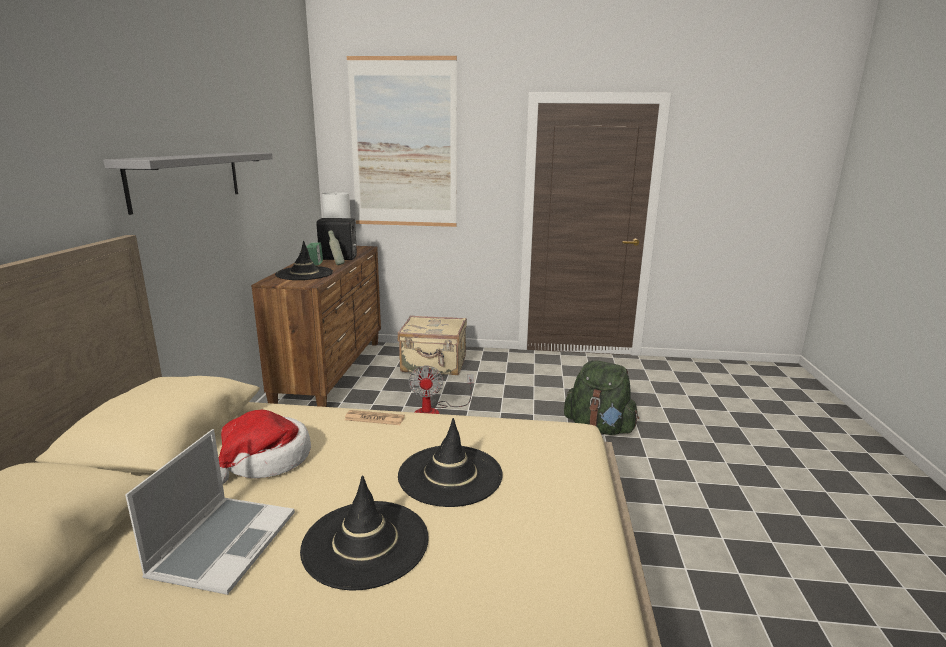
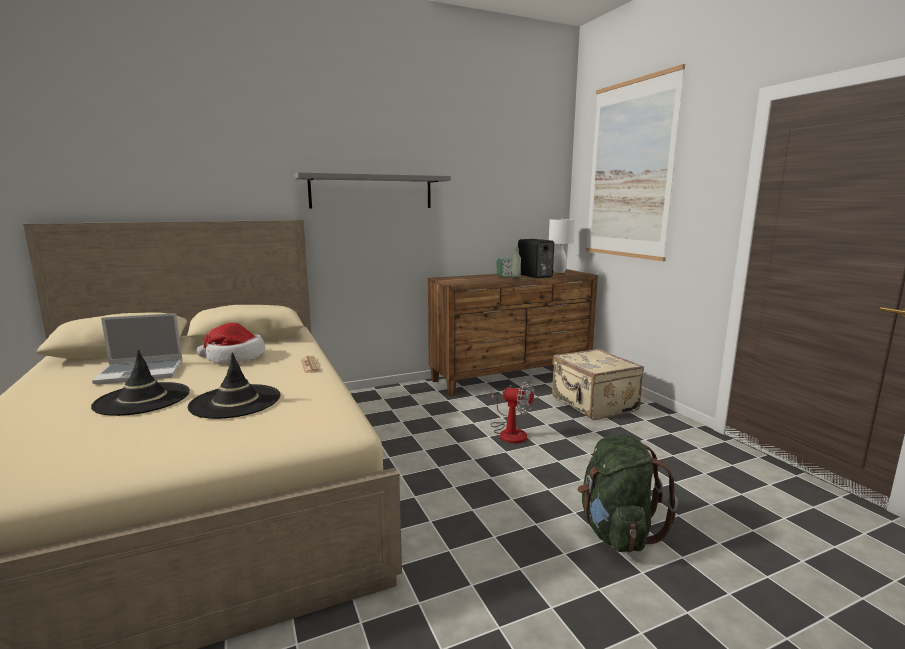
camera: 60 degrees right, 5 degrees down
(304, 274) = (475, 278): black hat -> none
(434, 412) = (509, 432): fan -> fan turned 120 degrees counterclockwise

